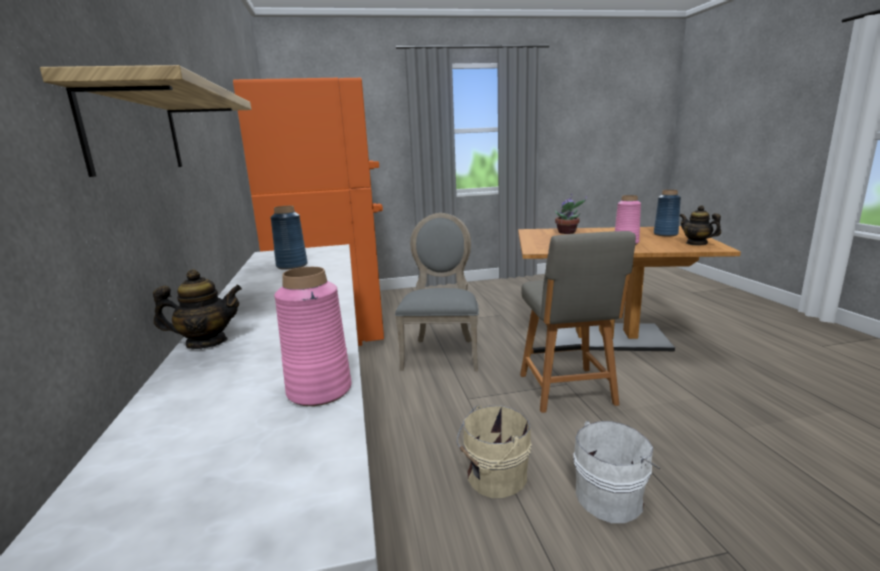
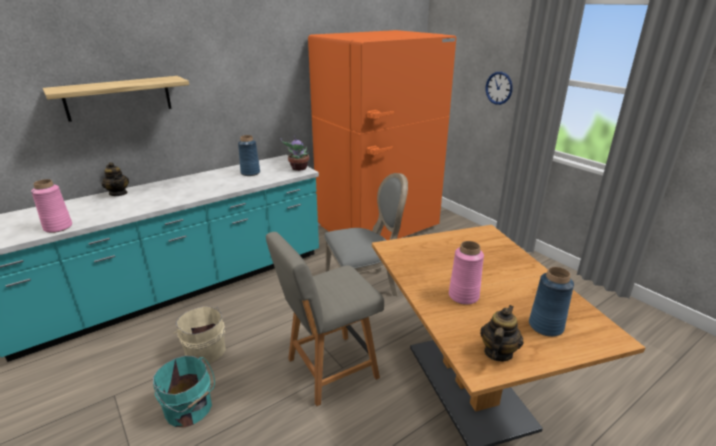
camera: 65 degrees right, 10 degrees up
(380, 149) = (499, 88): none -> wall clock
(567, 232) = (494, 254): potted plant -> potted plant (298, 168)
(611, 497) = (189, 409): white bucket -> turquoise bucket

